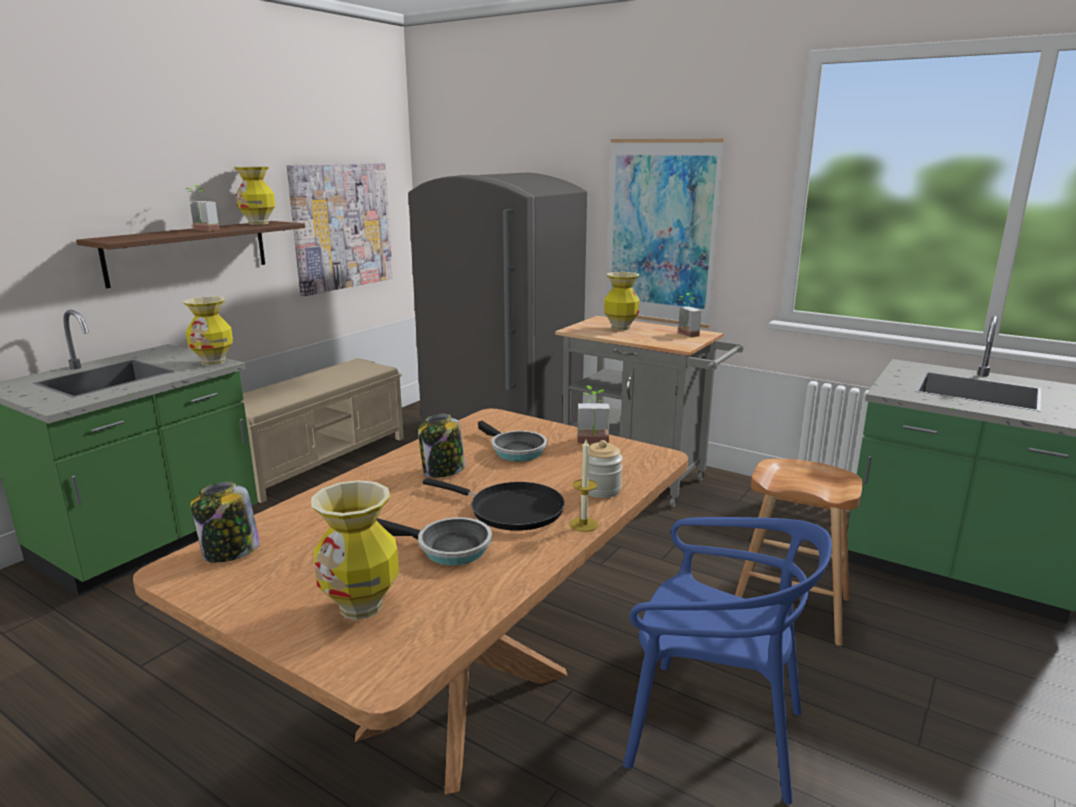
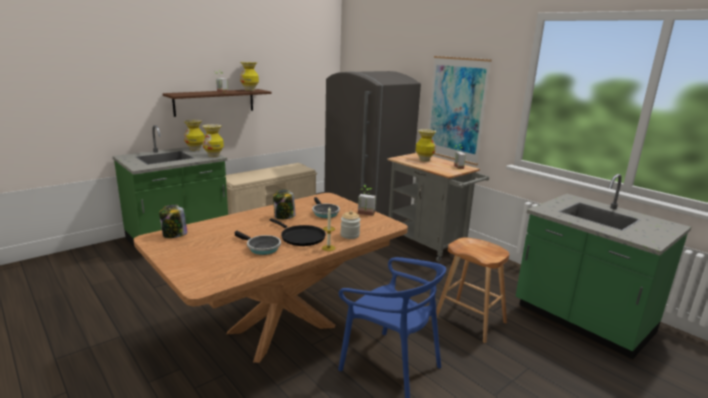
camera: 15 degrees right, 0 degrees up
(341, 226) = (296, 93): picture -> none
(361, 606) = (210, 263): vase -> vase (195, 149)

